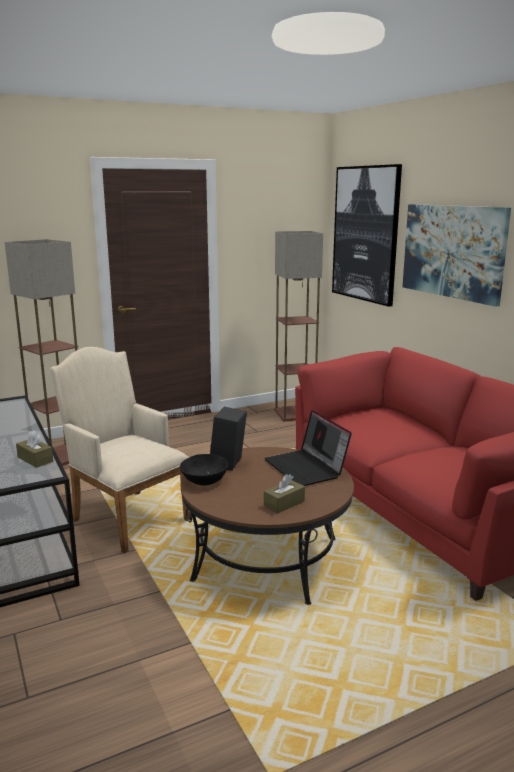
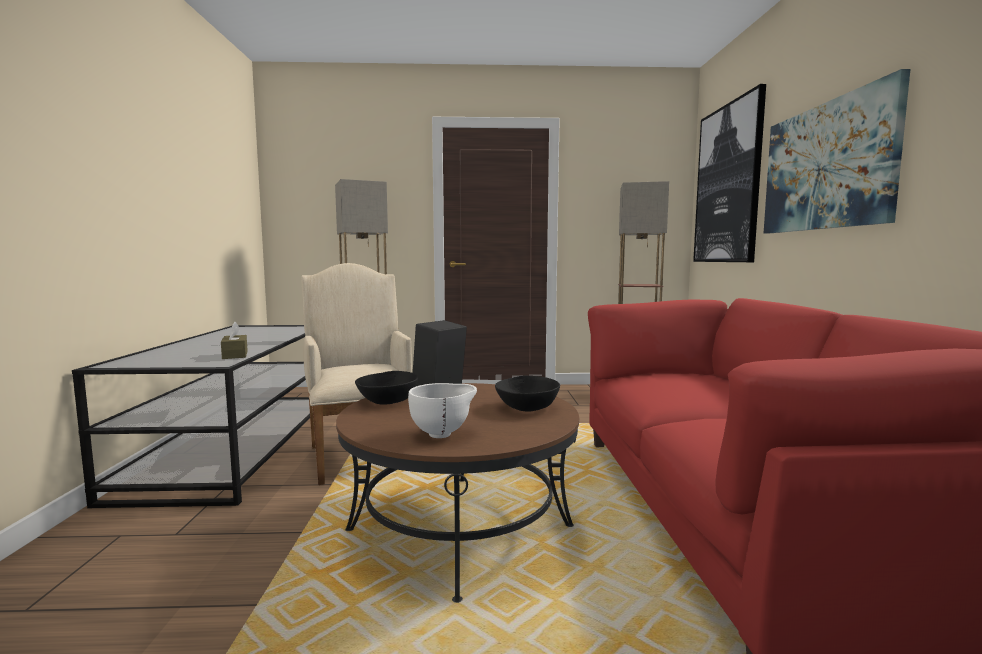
camera: 25 degrees right, 10 degrees down
(284, 503) = (443, 434): brown tissue box -> white bowl
(307, 468) = (527, 408): laptop -> black bowl

